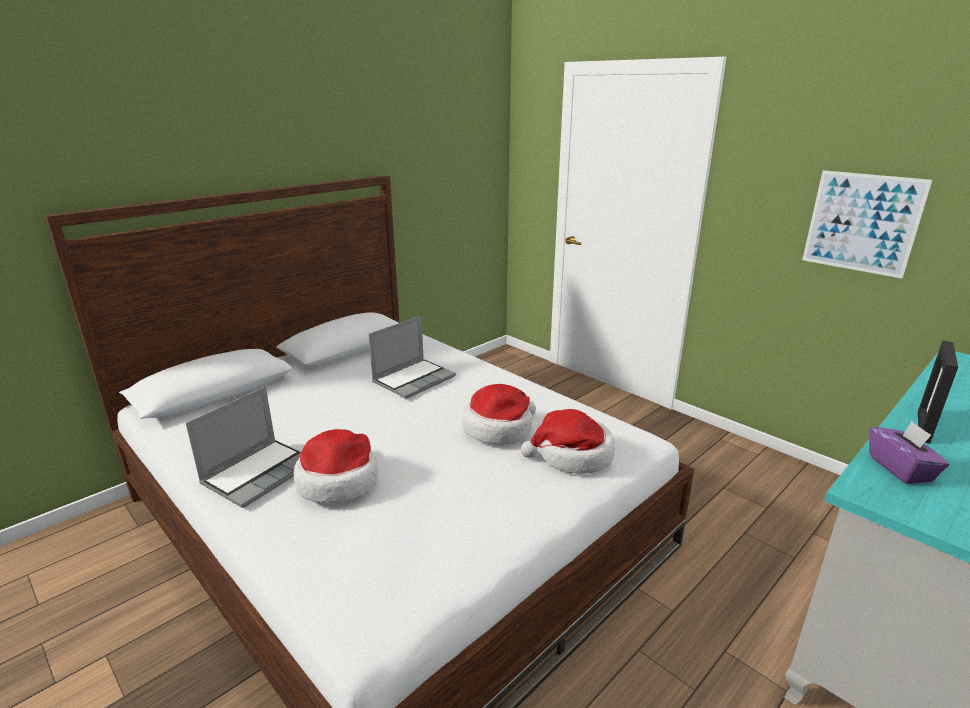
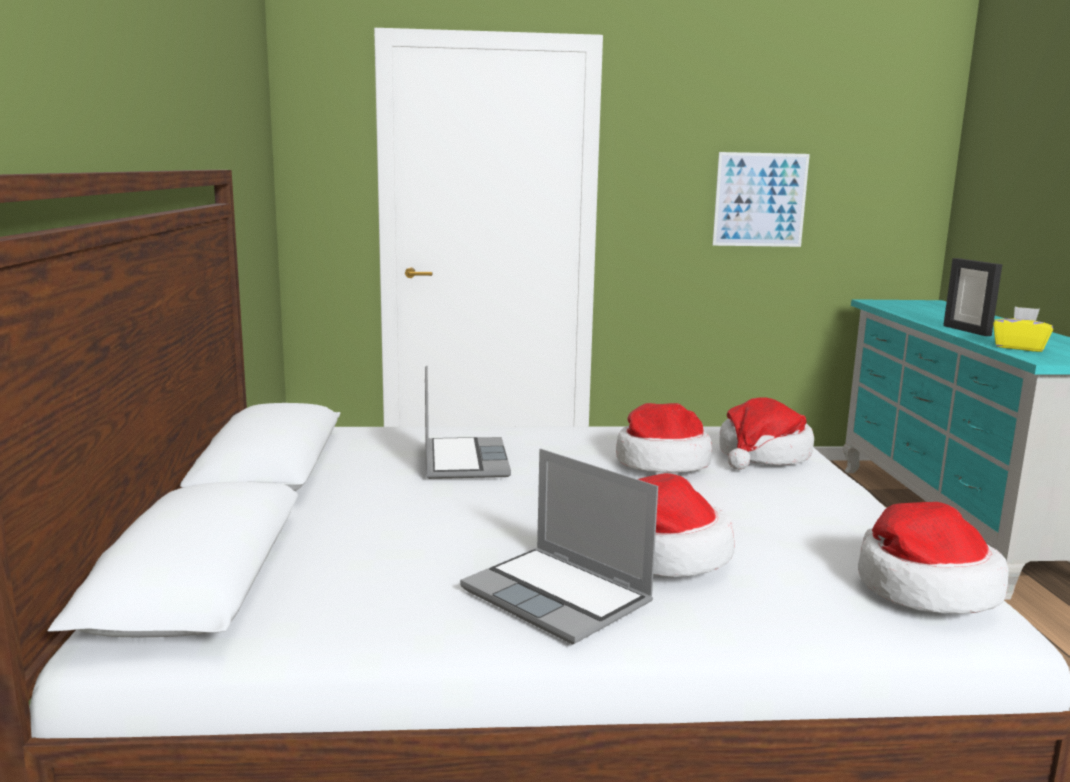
camera: 50 degrees left, 10 degrees down
(259, 473) = (559, 597): laptop -> laptop turned 150 degrees clockwise
(382, 589) = (923, 588): none -> hat
(900, 469) = (1020, 347): purple tissue box -> yellow tissue box

